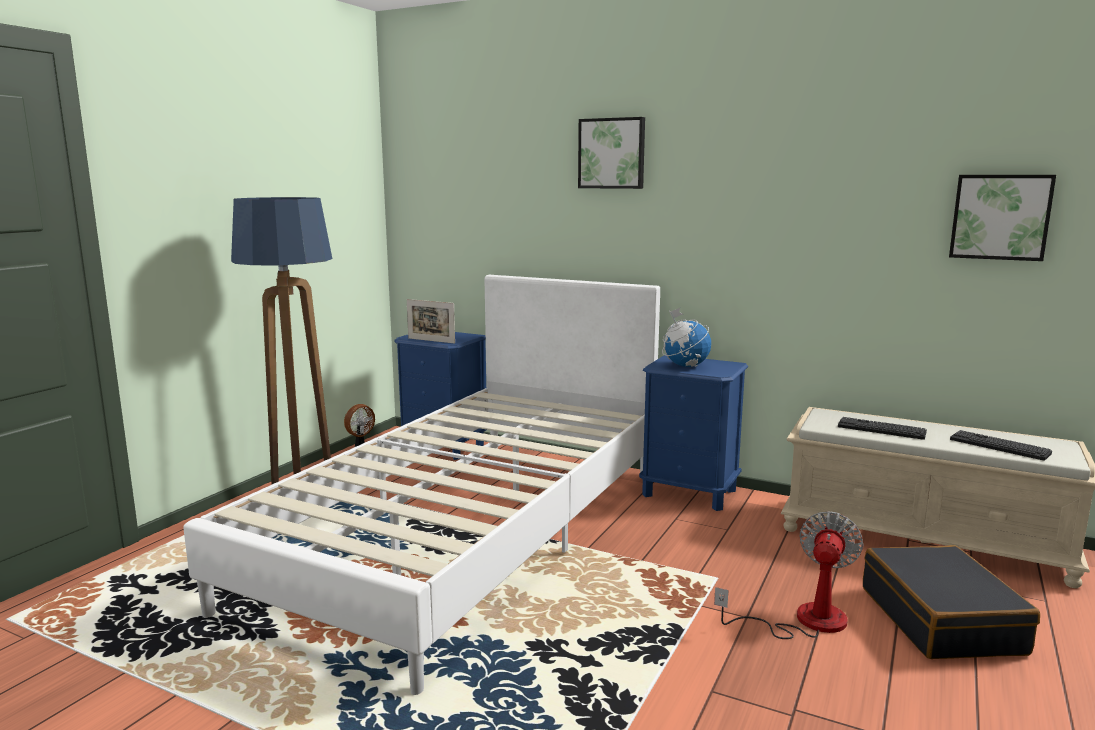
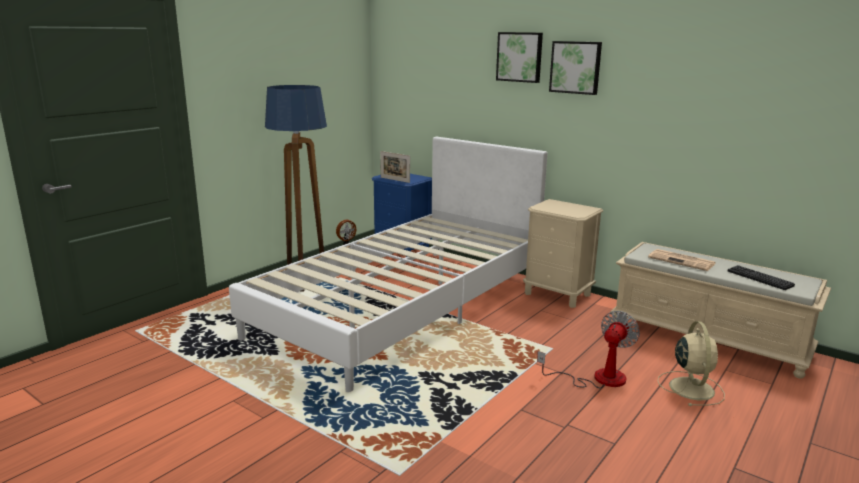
camera: 10 degrees right, 5 degrees up
(685, 366) = (557, 208): globe -> none
(690, 493) = (558, 294): blue nightstand -> beige nightstand
(881, 429) = (682, 261): keyboard -> newspaper
(941, 620) = (691, 387): black suitcase -> beige fan
(1000, 217) = (780, 116): picture -> picture (576, 67)

